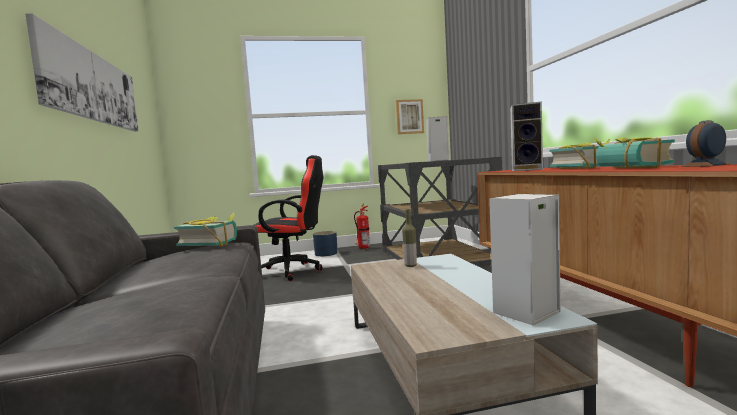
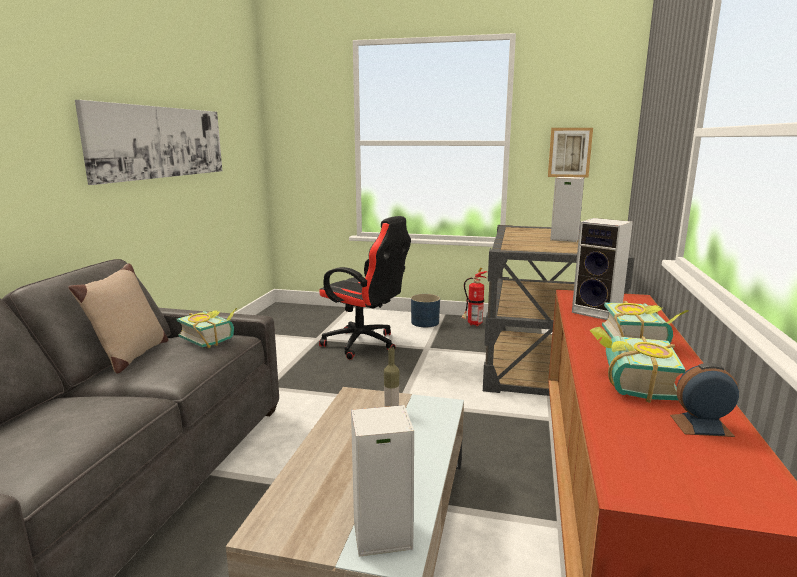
camera: 25 degrees right, 10 degrees up
(131, 268) = (130, 356): none -> beige pillow

